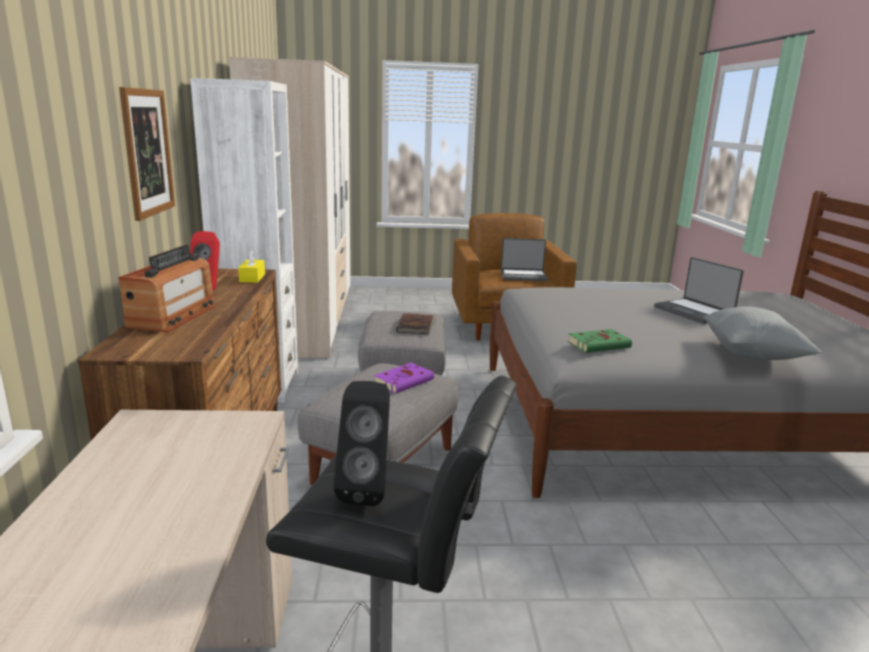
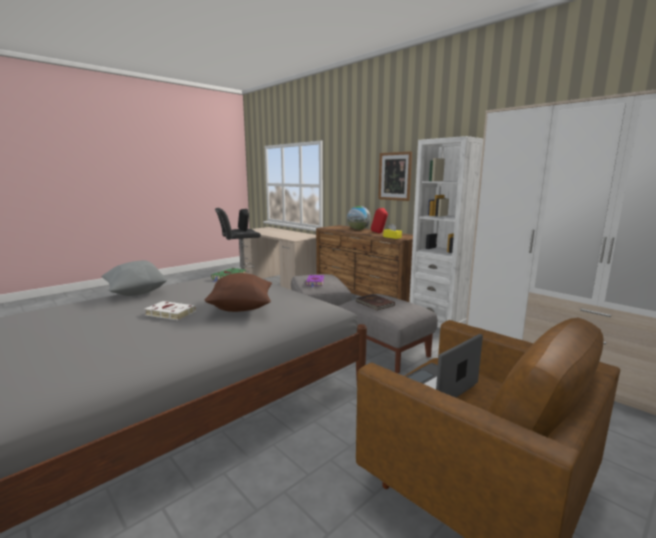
camera: 140 degrees right, 5 degrees down
(173, 316) = (358, 229): radio -> globe
(616, 300) = (242, 308): none -> brown pillow
(694, 312) = (169, 313): laptop -> white book

